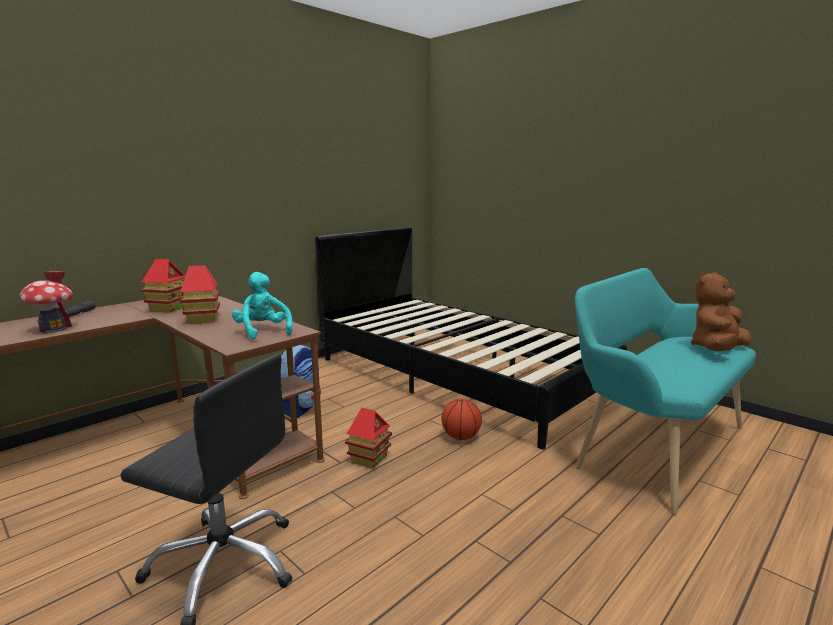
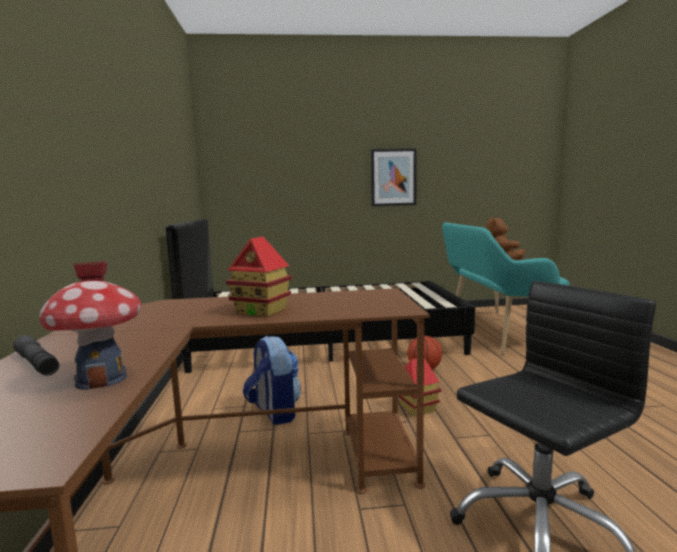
camera: 50 degrees left, 5 degrees down
(168, 308) = (163, 319): toy house -> none
(263, 331) = (365, 299): turquoise plush toy -> none
(622, 193) = (393, 177): none -> picture

